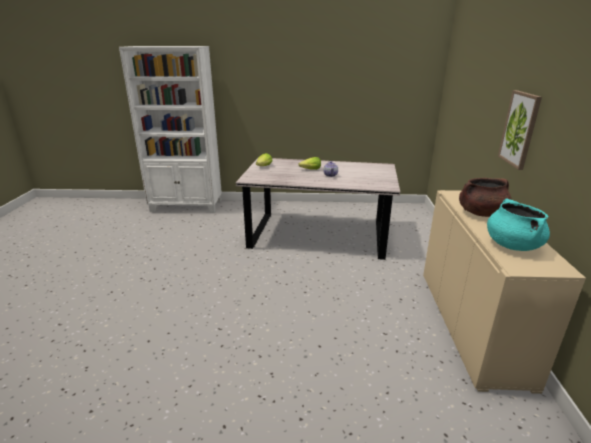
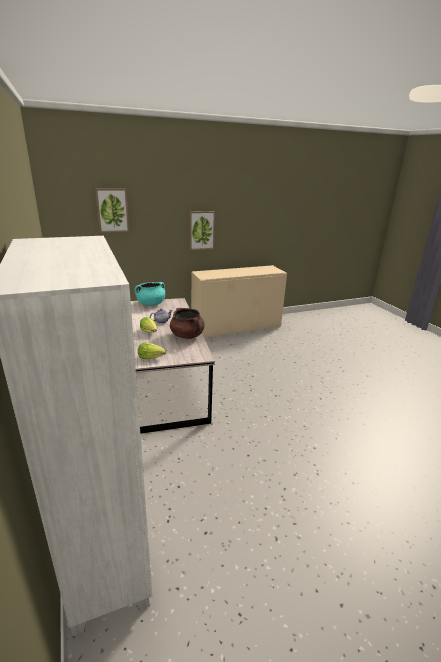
camera: 115 degrees left, 0 degrees up
(470, 74) = (112, 210): none -> picture
(481, 213) = (229, 273): brown cooking pot -> brown cooking pot (187, 335)
(512, 245) = (259, 271): turquoise cooking pot -> turquoise cooking pot (151, 304)

